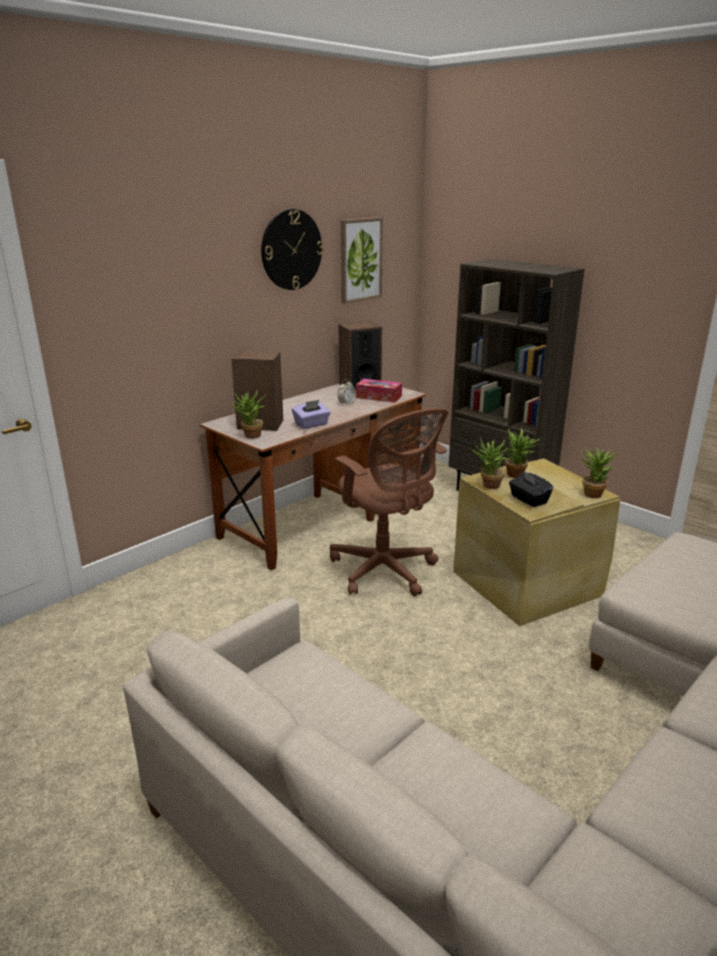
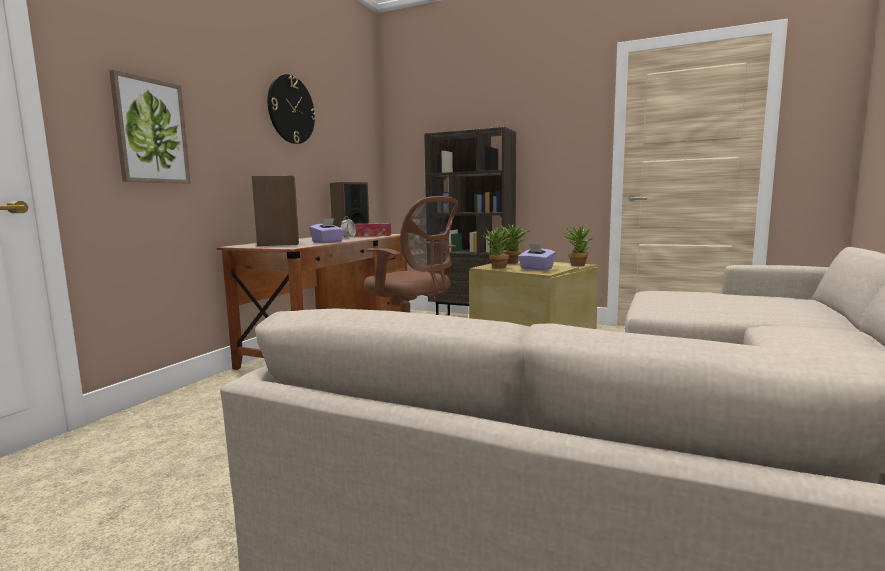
camera: 20 degrees left, 15 degrees down
(250, 437) = (275, 247): potted plant -> none
(360, 260) = (341, 136): picture -> picture (151, 131)
(528, 500) = (536, 269): black tissue box -> purple tissue box

